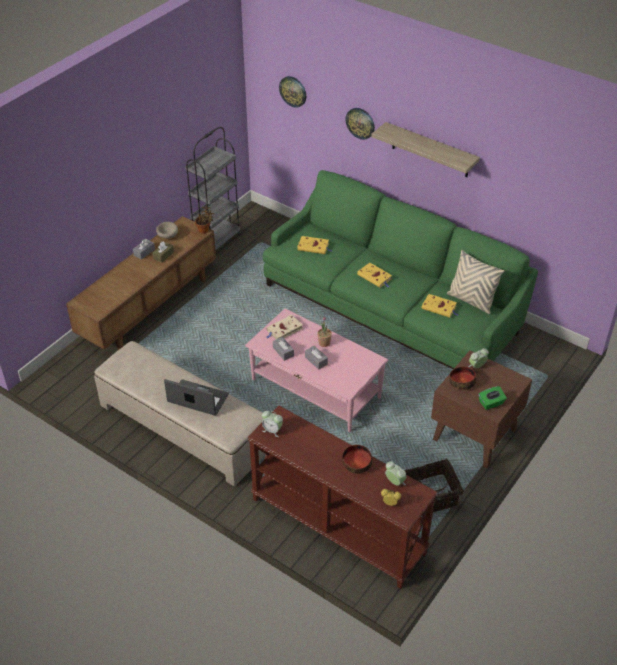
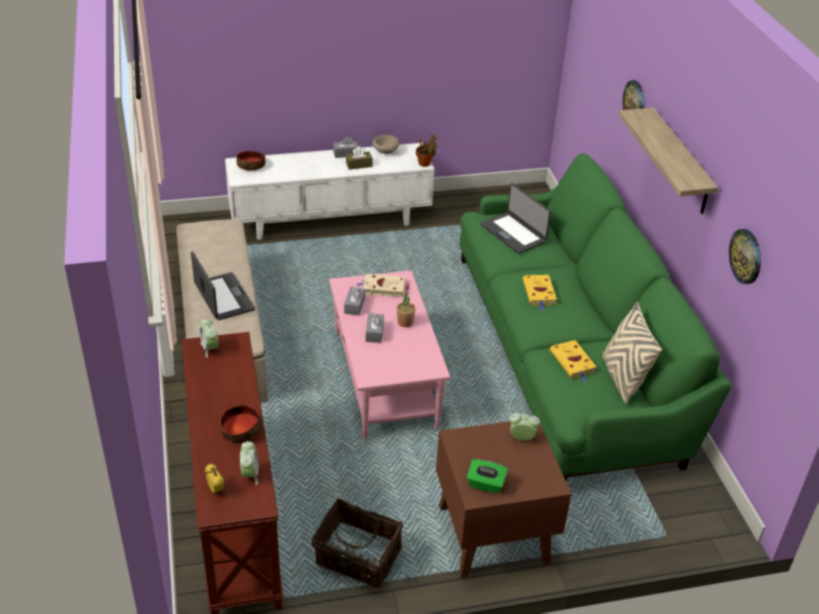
camera: 40 degrees right, 5 degrees down
(148, 305) = (330, 217): brown tv stand -> white tv stand
(217, 242) = (463, 200): grey cart -> none
(293, 91) = (596, 44): wall clock -> wall clock (746, 256)
(314, 247) = (514, 233): yellow book -> laptop
(462, 382) = (482, 442): bowl -> bowl (251, 166)

